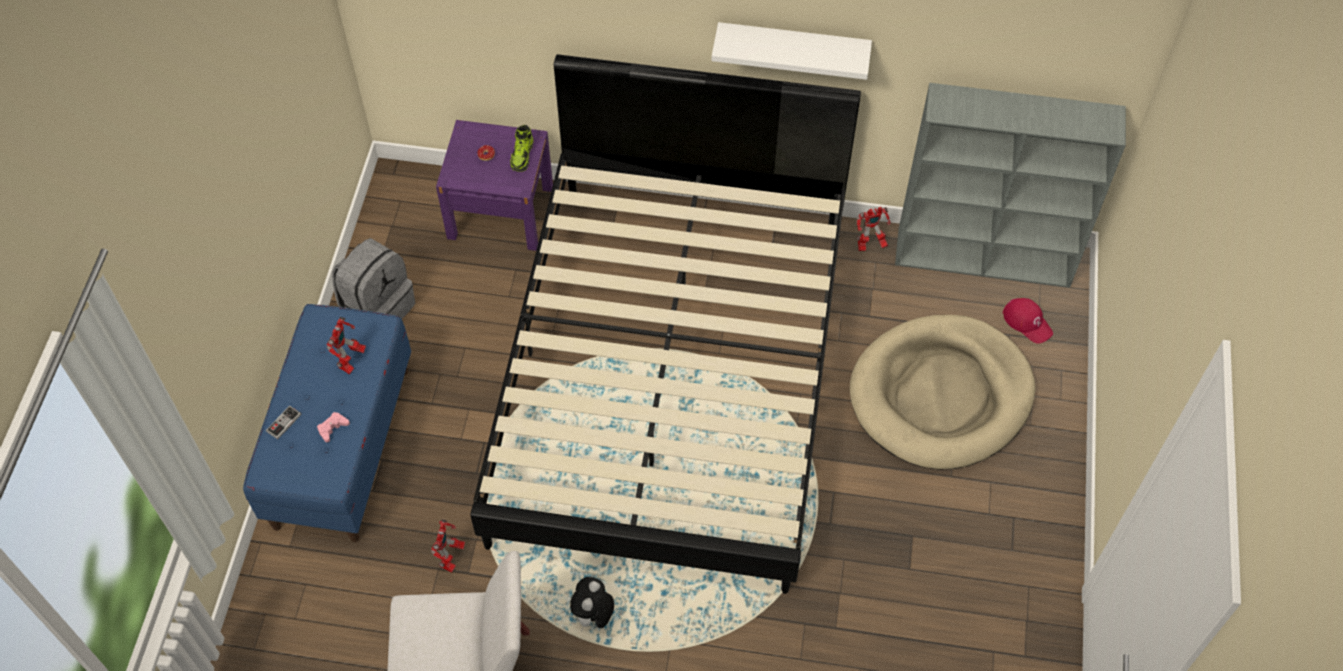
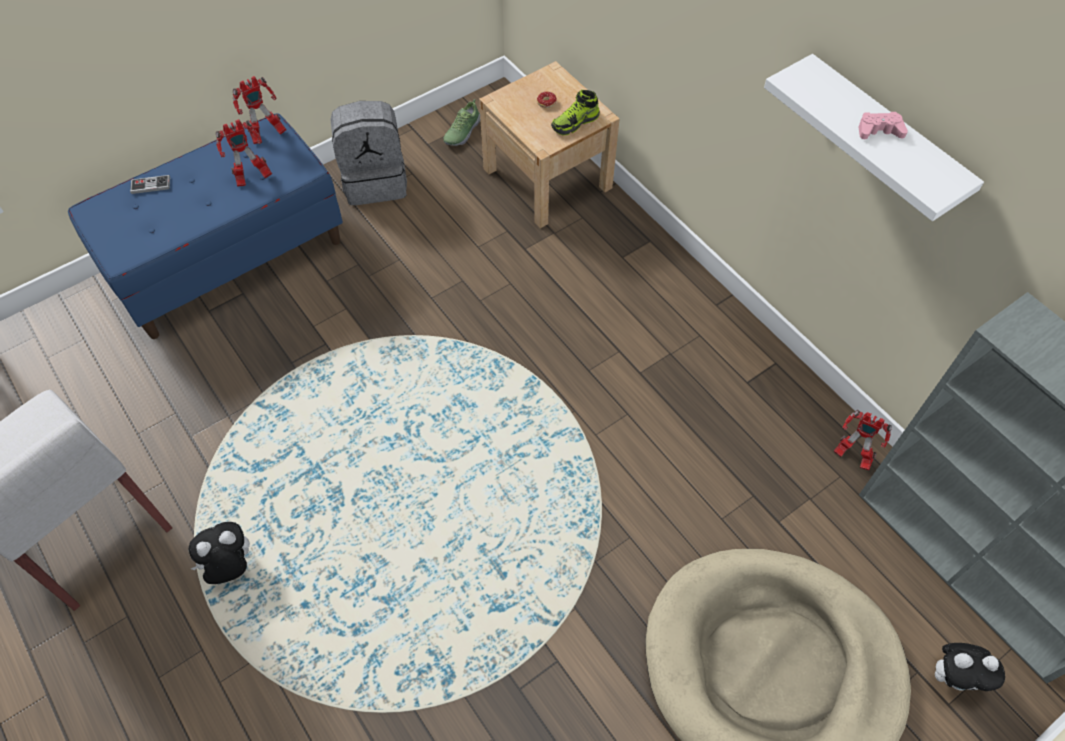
camera: 45 degrees right, 0 degrees up
(332, 428) = (175, 217): pink game controller -> pink game controller (879, 130)
(397, 223) = (462, 132): none -> shoe
(451, 558) = (194, 413): toy robot -> toy robot (266, 135)
(500, 211) = (547, 178): purple nightstand -> beige nightstand
(672, 375) = (534, 418): black bed -> none
(1027, 322) = (954, 677): red cap -> plush toy

